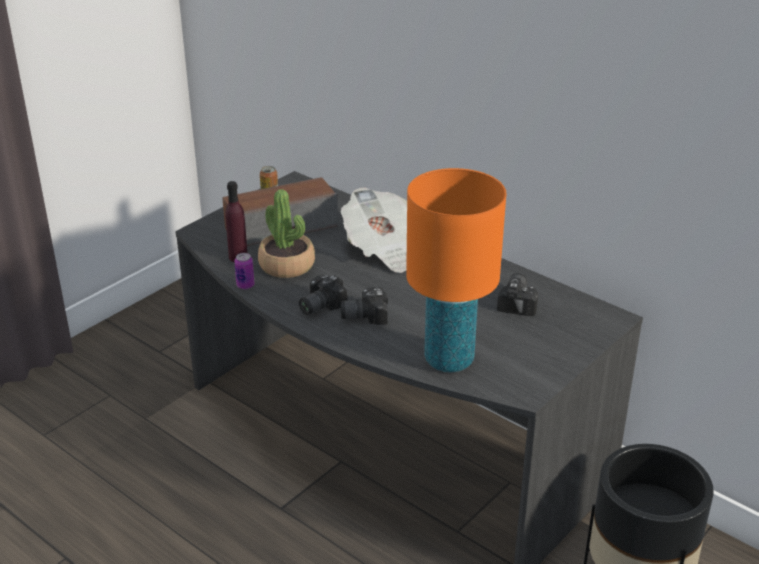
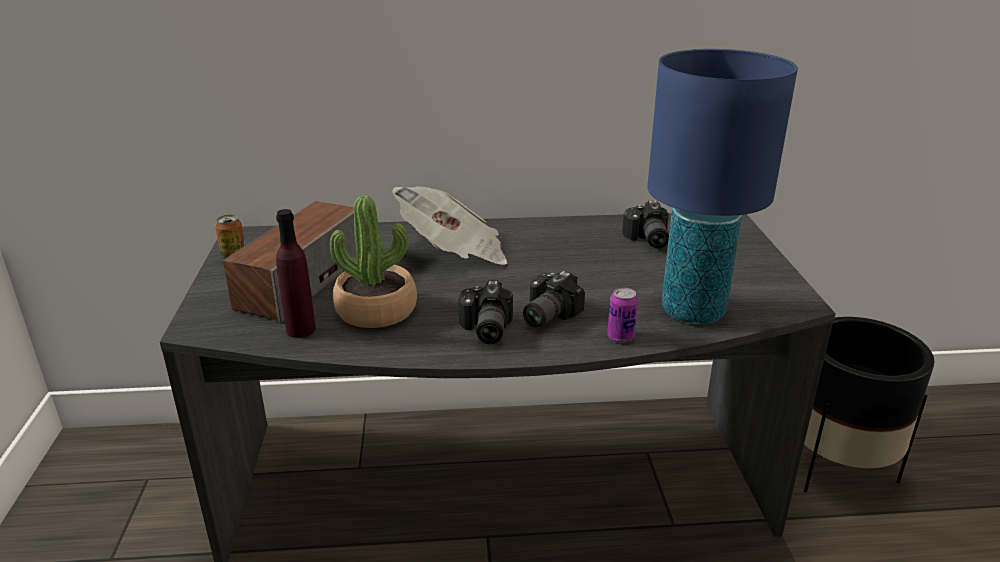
camera: 45 degrees left, 5 degrees down
(245, 285) = (363, 353): can -> can (620, 337)
(448, 360) = (692, 311): orange table lamp -> blue table lamp
(519, 302) = (646, 240): camera -> camera turned 150 degrees counterclockwise

